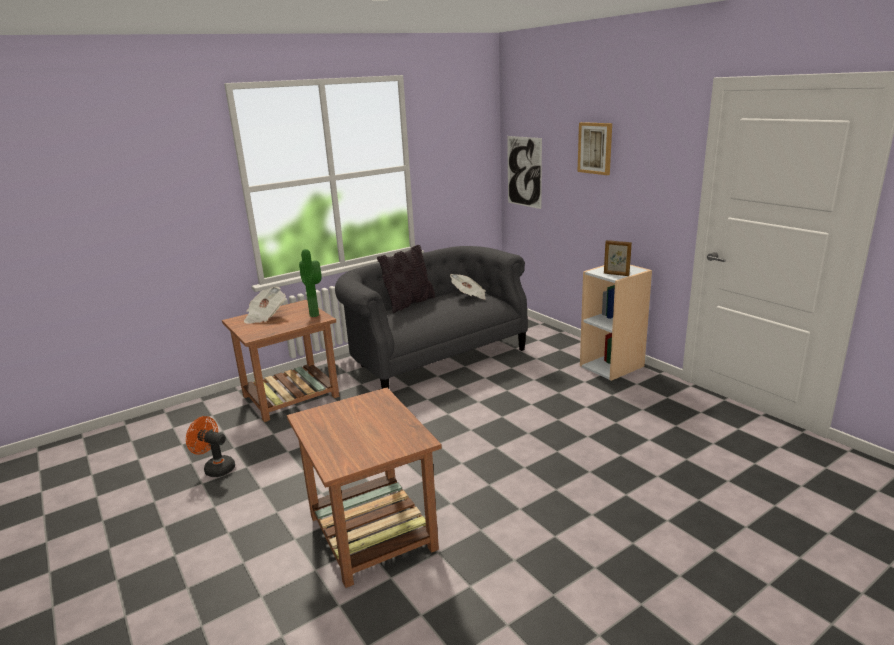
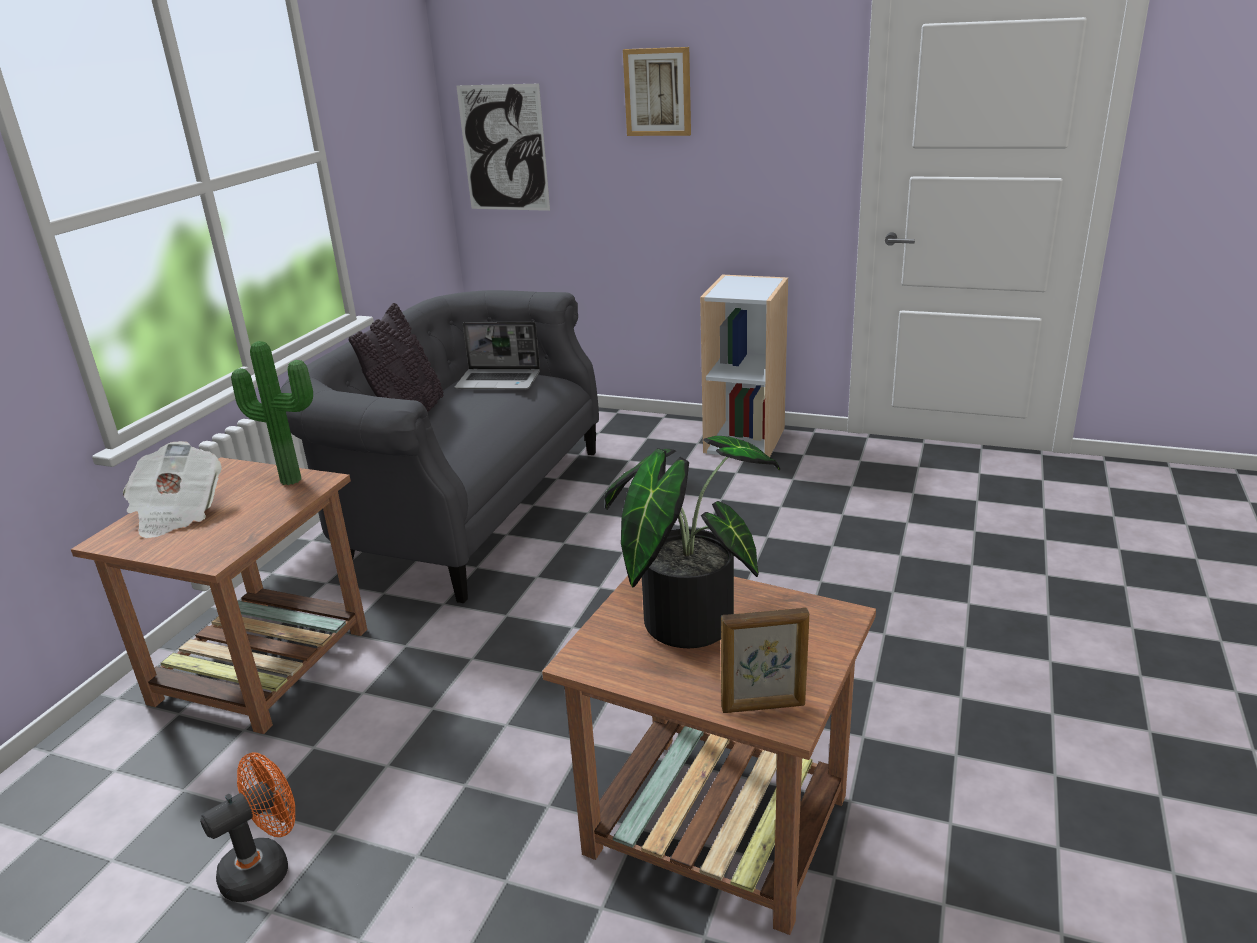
camera: 35 degrees left, 5 degrees up
(215, 468) = (265, 867): orange fan -> orange fan turned 150 degrees clockwise
(363, 416) = (686, 616): none -> potted plant
(469, 296) = (499, 381): newspaper -> laptop
(616, 274) = (754, 292): picture frame -> picture frame (763, 707)

